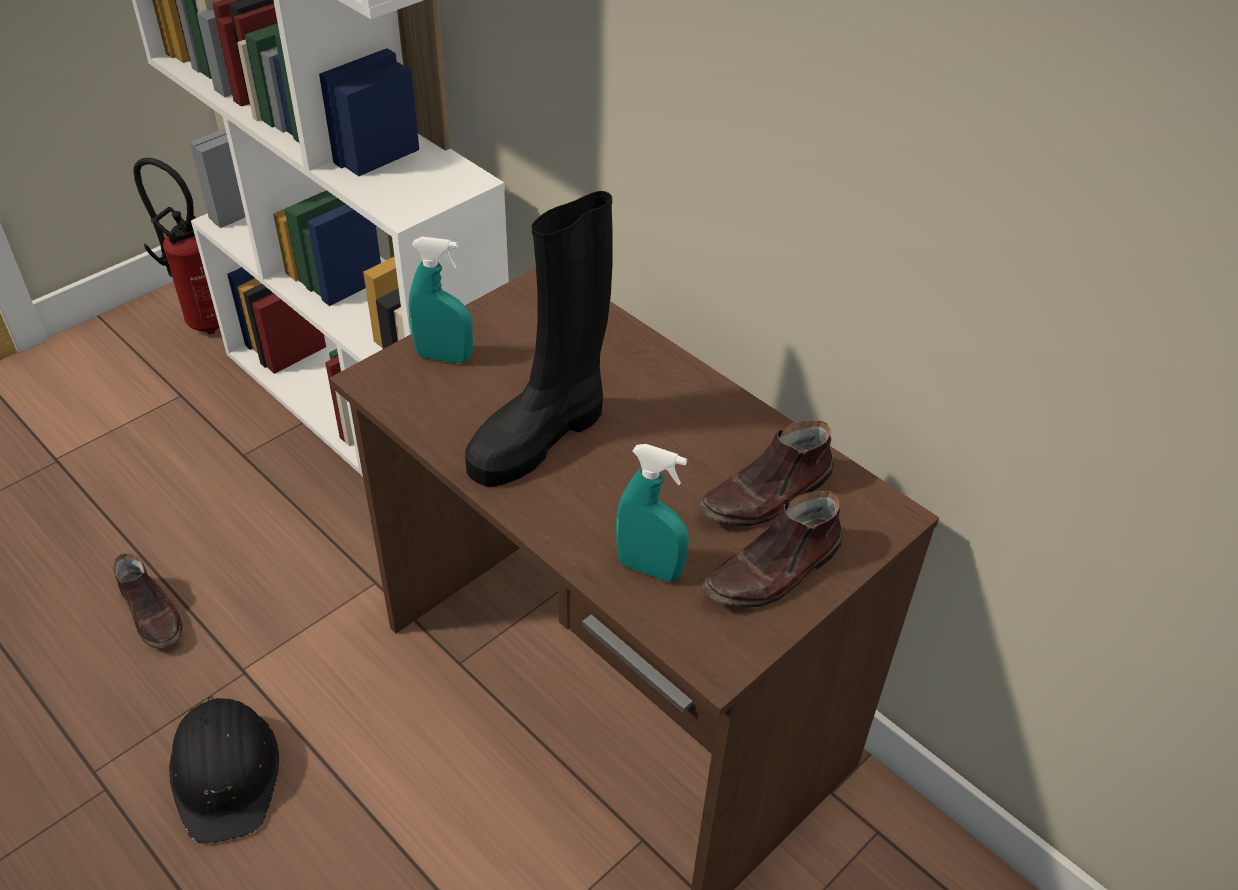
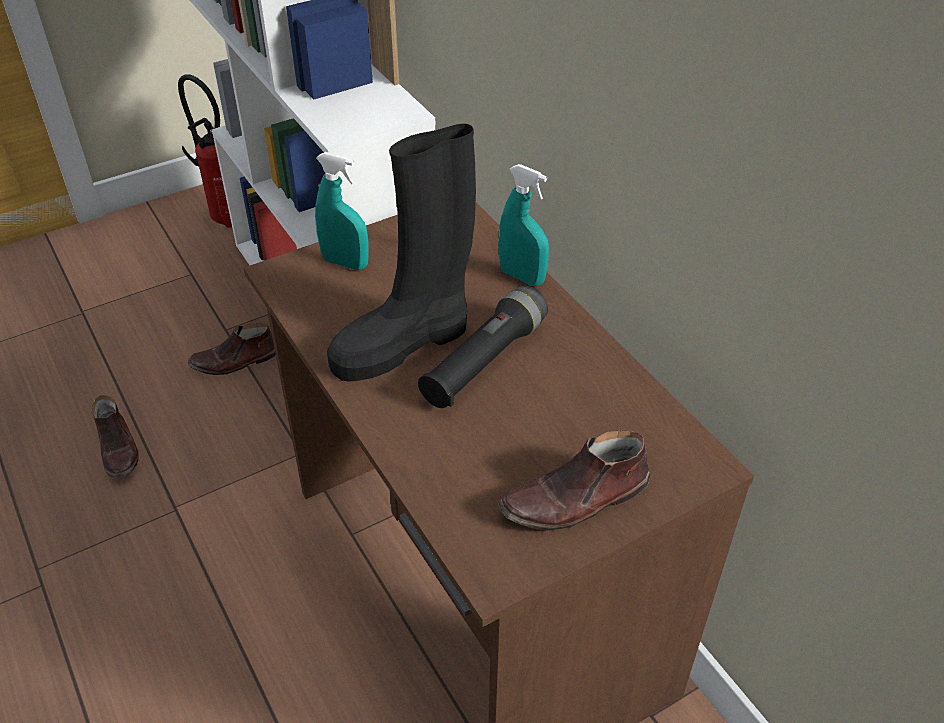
camera: 15 degrees right, 0 degrees up
(226, 772) = (138, 590): black hard hat -> none
(632, 443) = (484, 361): none -> black flashlight
(649, 568) = (460, 477): turquoise spray bottle -> turquoise spray bottle (522, 277)
(767, 495) = (592, 428): brown shoe -> brown shoe (235, 361)

